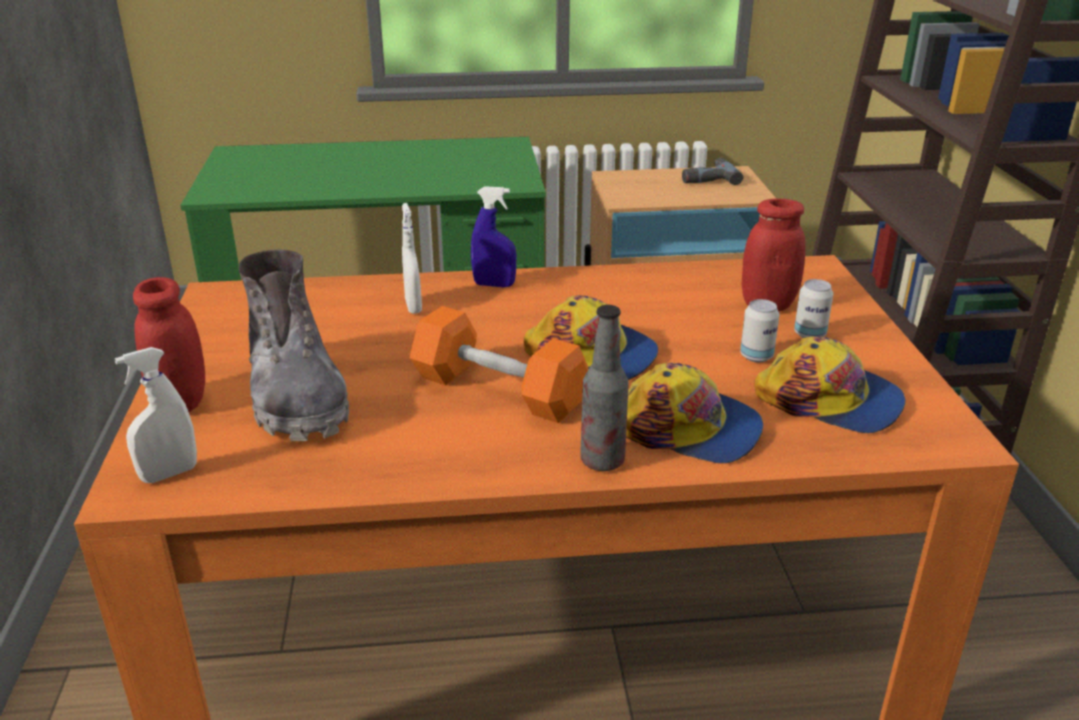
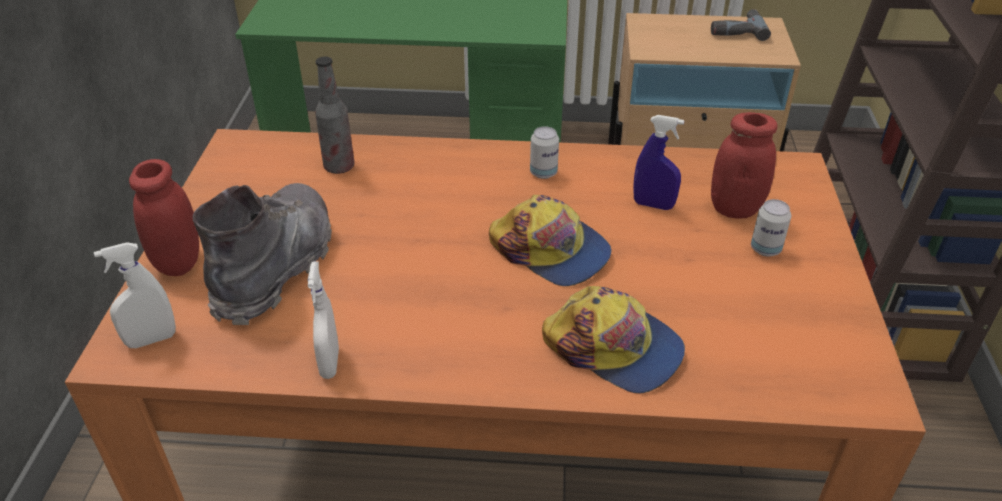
camera: 10 degrees right, 10 degrees up
(296, 396) = (276, 267): grey boot -> grey boot turned 150 degrees counterclockwise
(413, 306) = (403, 176): white spray bottle -> white spray bottle (330, 363)
(494, 285) = (483, 158): blue spray bottle -> blue spray bottle (653, 205)
(498, 391) = (454, 282): orange dumbbell -> none
(602, 461) = (525, 375): bottle -> bottle (339, 167)
(756, 356) = (705, 270): can -> can (543, 173)
(830, 400) = (761, 331): cap -> none

